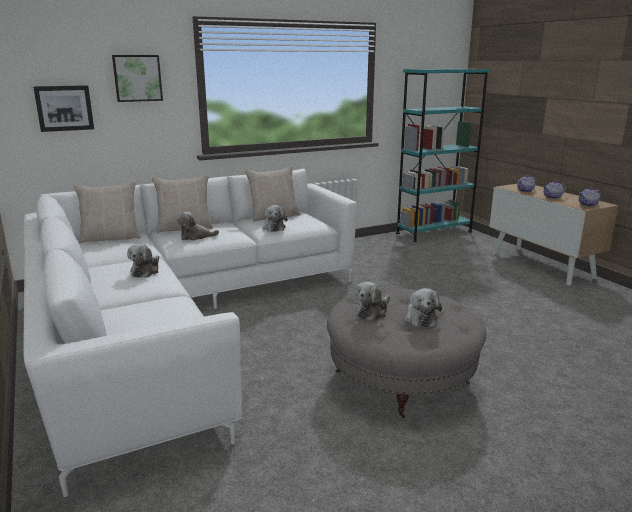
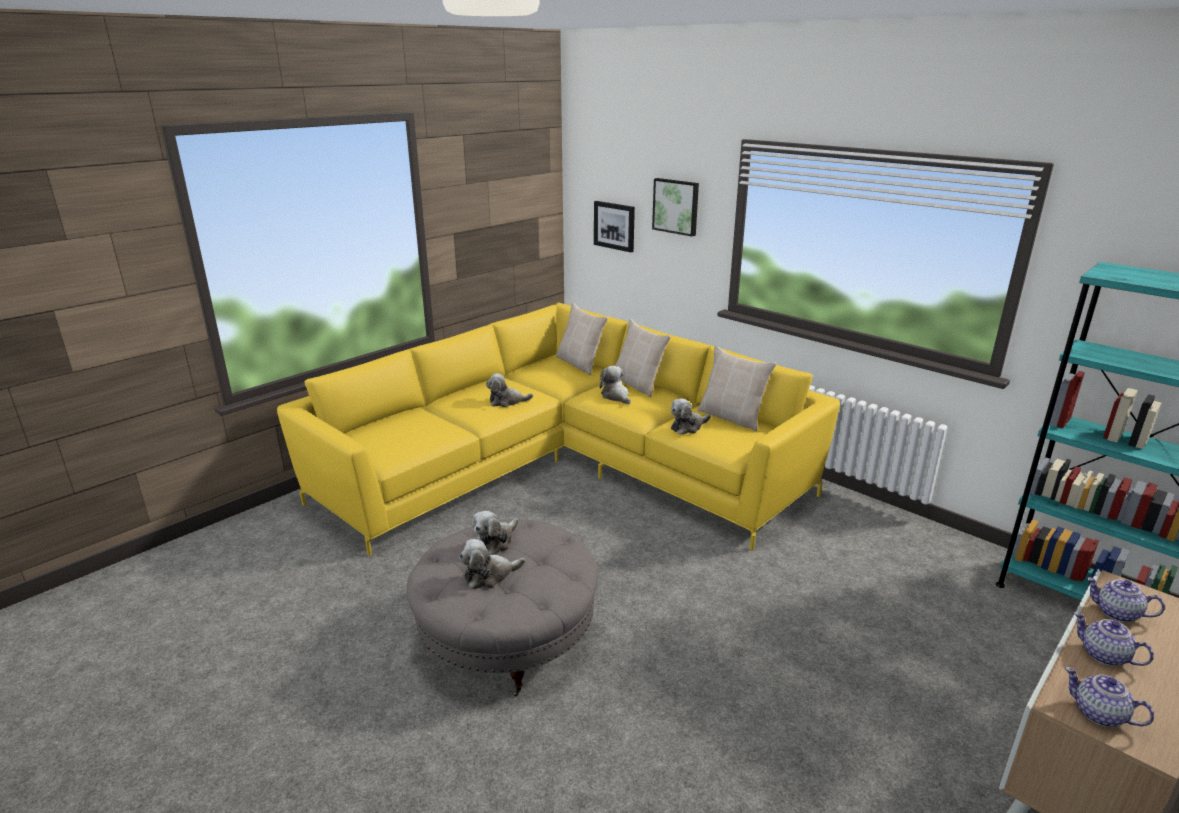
camera: 70 degrees right, 5 degrees up
(180, 319) = (562, 467): white sofa -> yellow sofa
(373, 312) = (495, 542): plush toy -> plush toy turned 75 degrees counterclockwise

